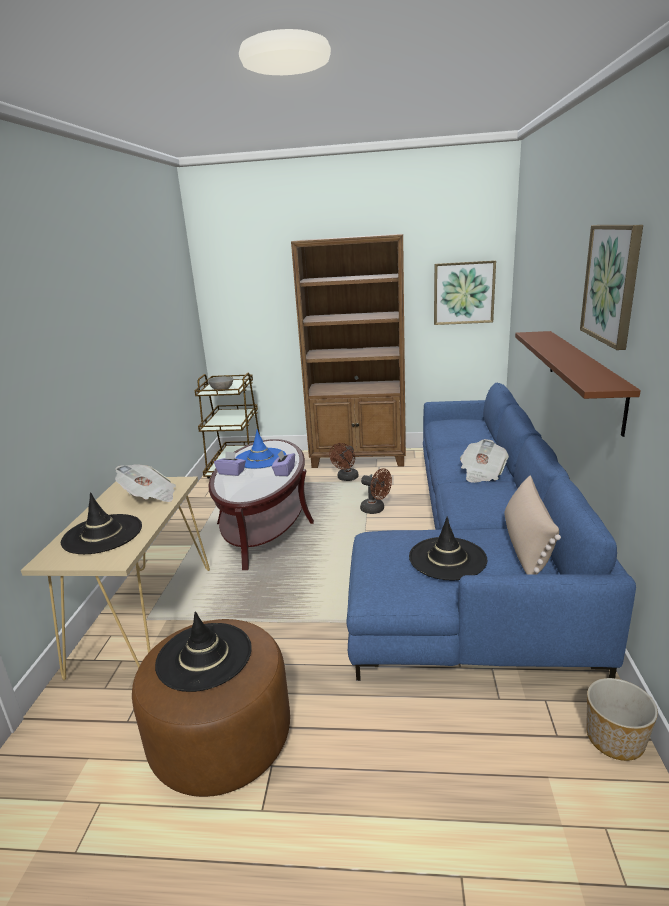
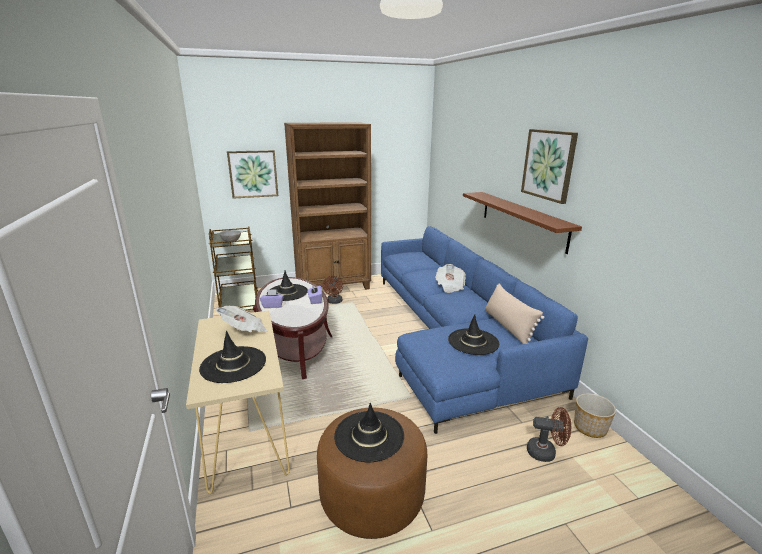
camera: 25 degrees left, 0 degrees up
(260, 458) = (287, 292): blue hat -> black hat
(376, 510) = (370, 321): brown fan -> brown fan (546, 452)
(463, 293) = (400, 165): picture -> picture (253, 174)

